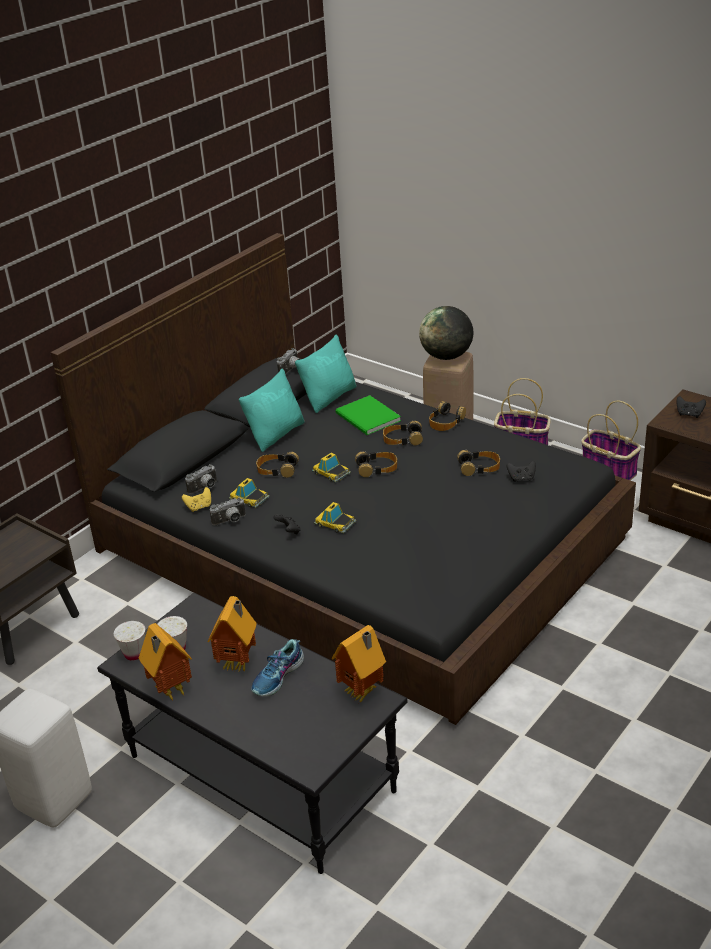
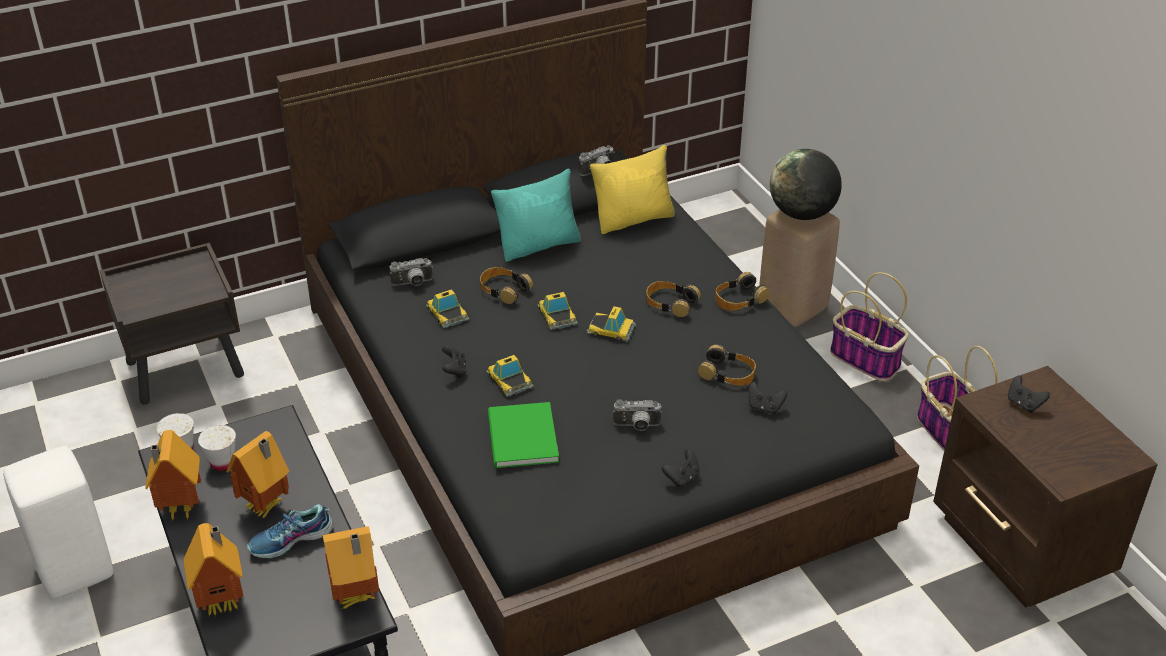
camera: 25 degrees right, 5 degrees up
(199, 507) = (389, 304): yellow game controller -> none
(230, 521) = (406, 334): camera -> camera (637, 426)
(265, 736) = (224, 602): none -> toy house
(329, 397) = (634, 219): turquoise pillow -> yellow pillow
(368, 418) = (654, 262): green book -> green book (520, 439)
(377, 468) = (611, 329): headphones -> toy car
(507, 538) = (682, 478): none -> black game controller

